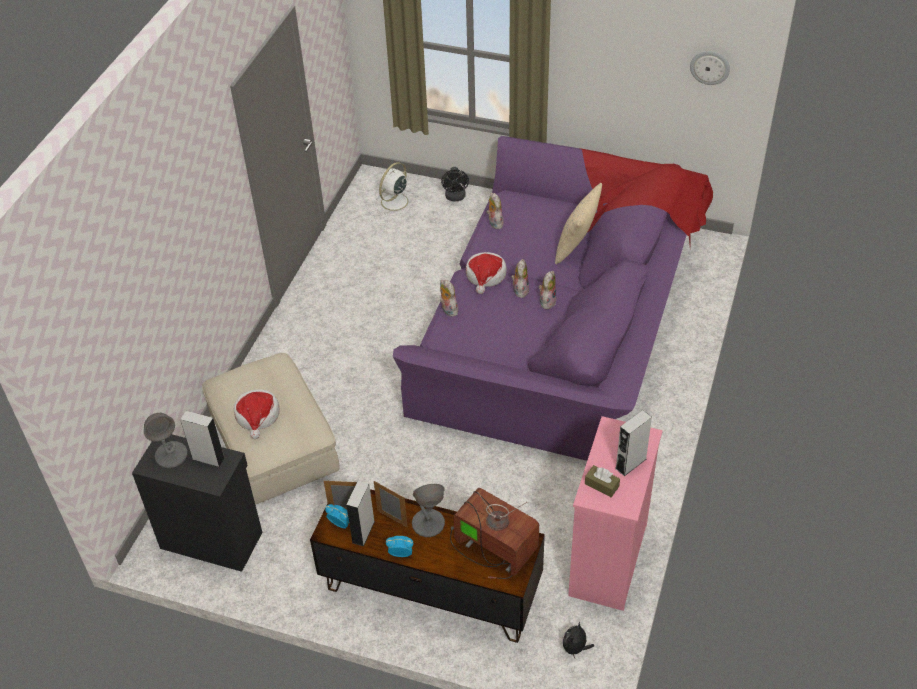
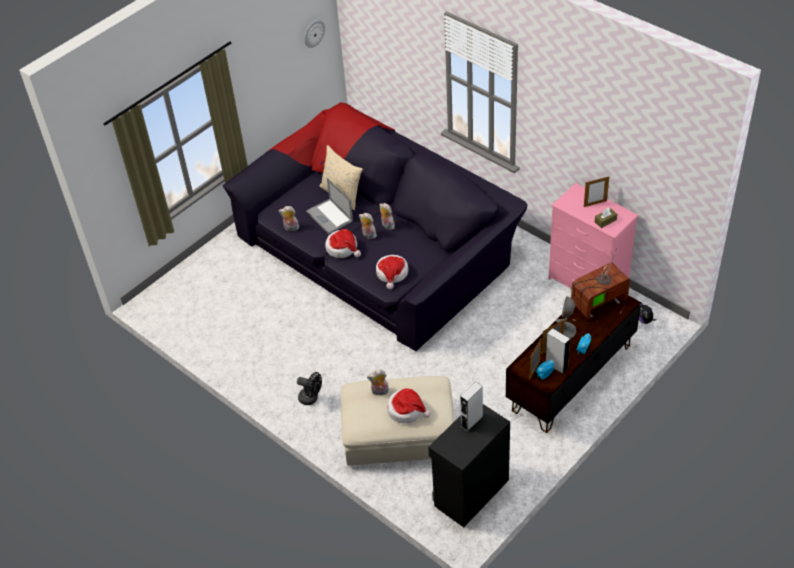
camera: 65 degrees left, 0 degrees up
(171, 455) = (457, 442): grey table lamp -> none
(393, 202) = (187, 297): white fan -> none
(448, 310) = (363, 278): plush toy -> plush toy (379, 392)
(455, 197) = (209, 259): black fan -> black fan (311, 398)
(467, 332) = (392, 274): none -> hat
(531, 247) = (329, 216): none -> laptop
(559, 323) = (378, 243): purple sofa -> black sofa
(630, 463) = (595, 204): grey speaker -> picture frame

